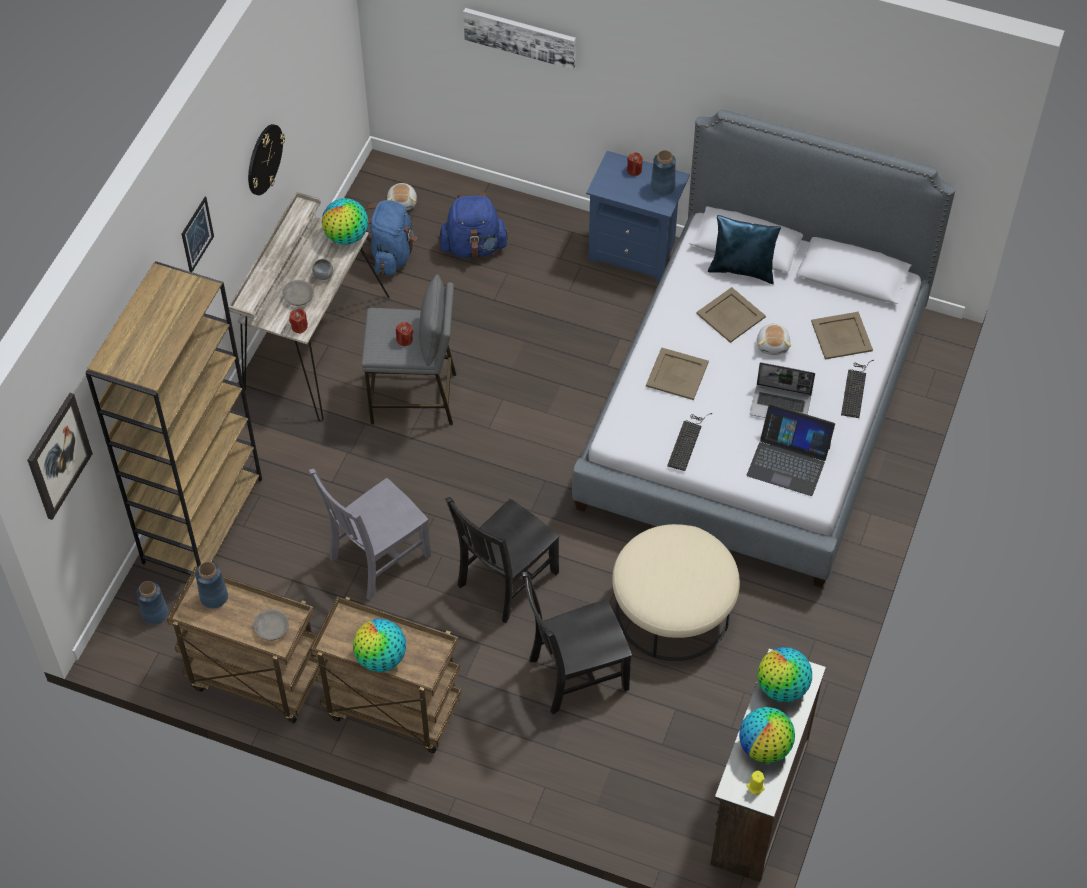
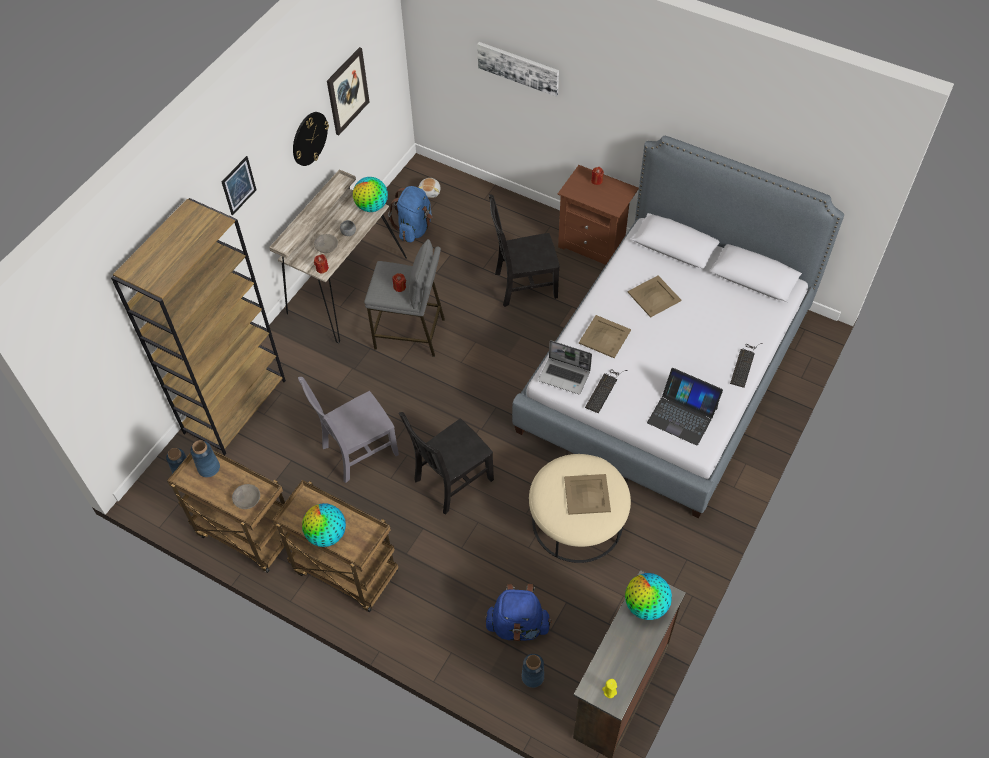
camera: 10 degrees right, 0 degrees up
(58, 456) = (86, 342): picture -> picture (347, 91)
(474, 247) = (475, 229): blue backpack -> blue backpack (518, 625)
(575, 674) = (491, 563): black chair -> black chair (523, 285)
(635, 251) = (594, 244): blue nightstand -> brown nightstand
(662, 187) = (616, 195): blue vase -> blue vase (532, 676)
(742, 269) = (669, 263): blue pillow -> none
(765, 747) = (623, 656): globe -> none
(773, 344) = (684, 322): plush toy -> none
(781, 405) = (683, 370): laptop -> laptop (565, 376)
(842, 336) = (739, 322): beige tray -> beige tray (587, 494)

